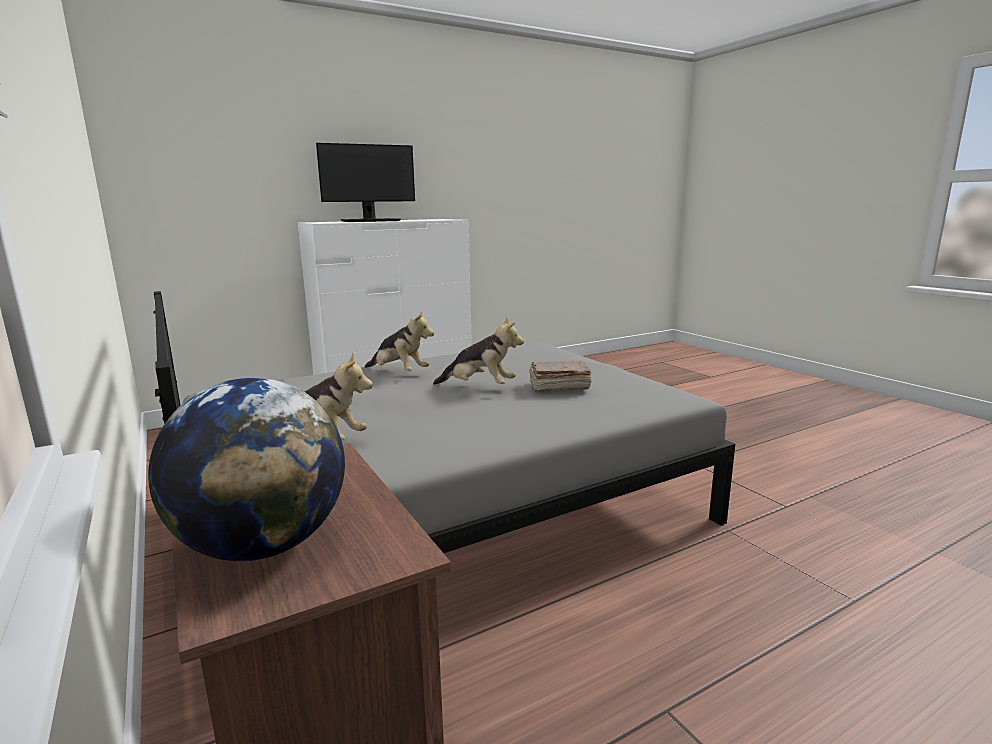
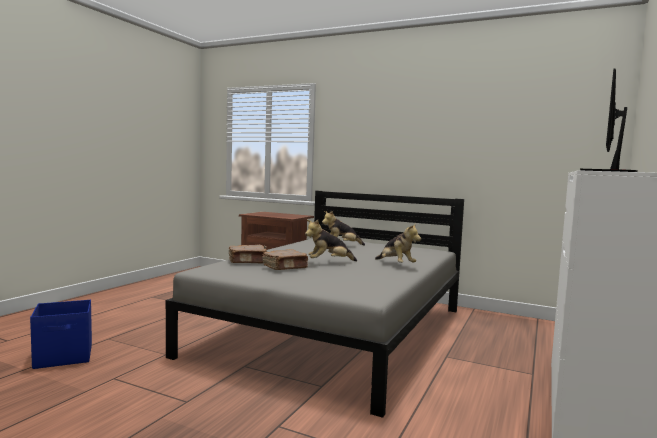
camera: 145 degrees right, 10 degrees down
(264, 545) = (272, 213): globe -> none
(399, 373) = (396, 264): plush toy -> plush toy turned 120 degrees counterclockwise
(601, 405) = (248, 261): none -> brown book
(896, 565) = (64, 357): none -> blue storage box

